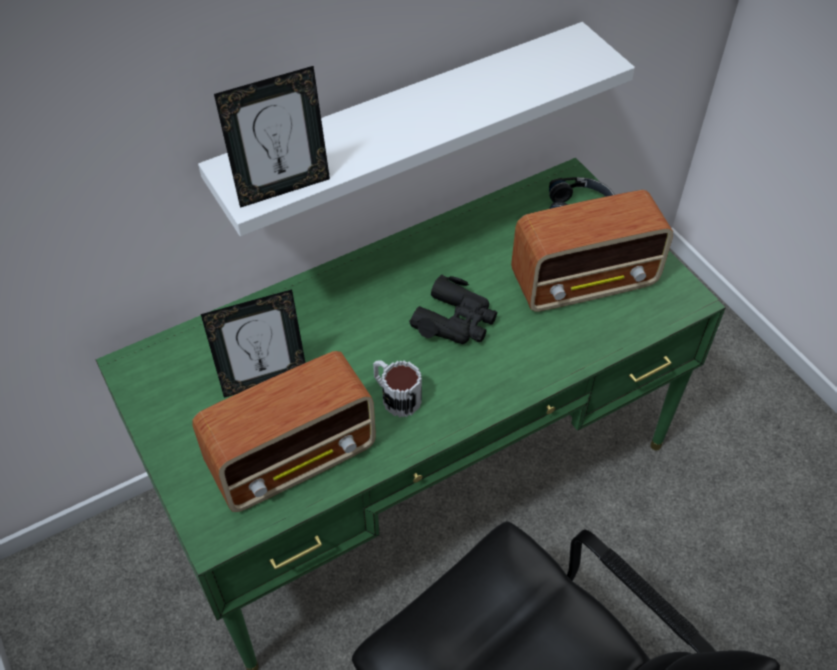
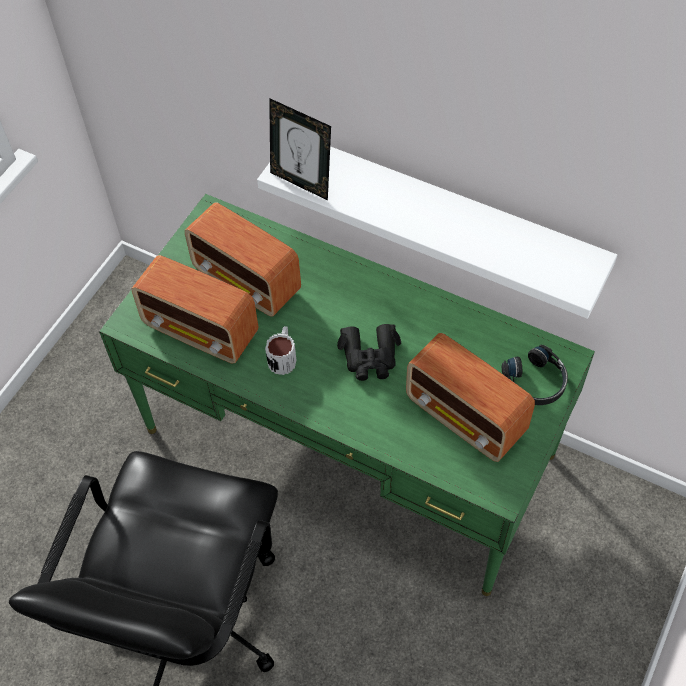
camera: 60 degrees right, 5 degrees up
(264, 379) = (247, 282): picture frame -> radio

